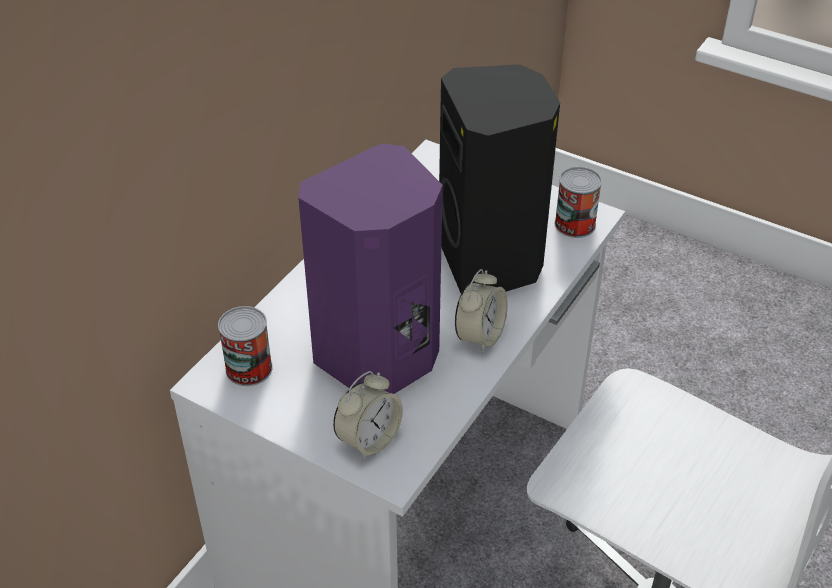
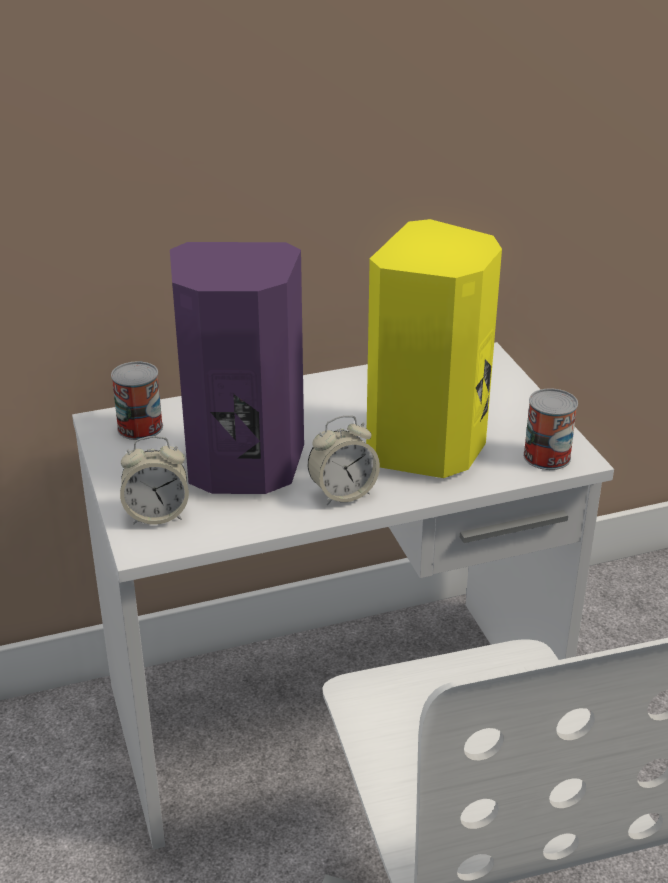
camera: 40 degrees right, 10 degrees down
(492, 262) = (429, 449): black speaker -> yellow speaker

